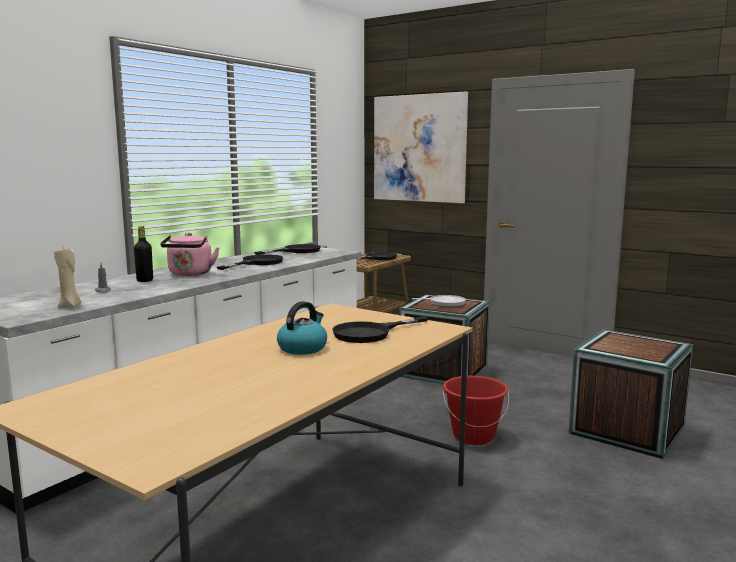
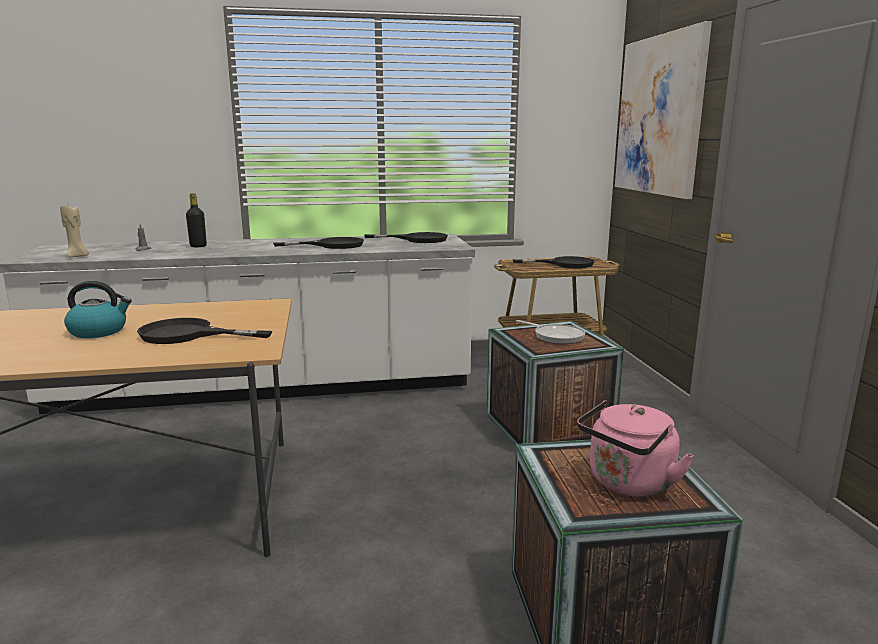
camera: 45 degrees right, 5 degrees up
(190, 274) = (245, 246): pink kettle -> pink kettle (628, 484)
(473, 436) = (400, 513): red bucket -> none

